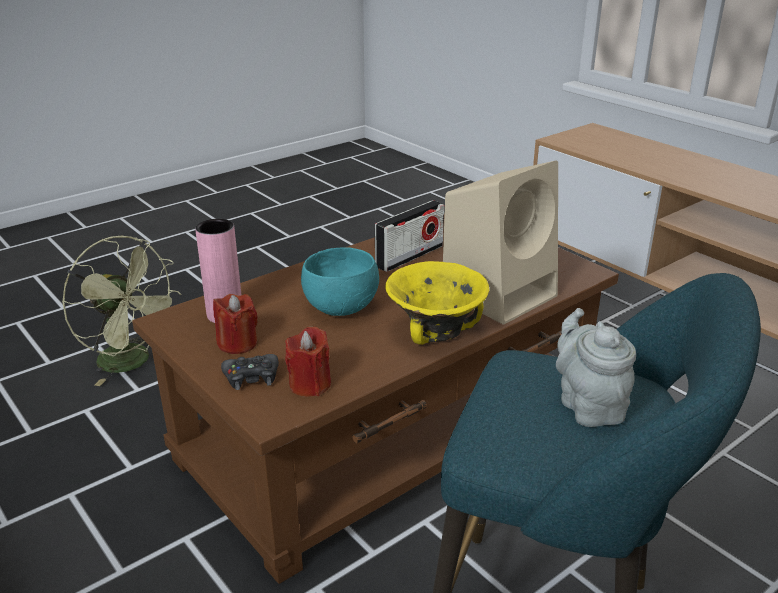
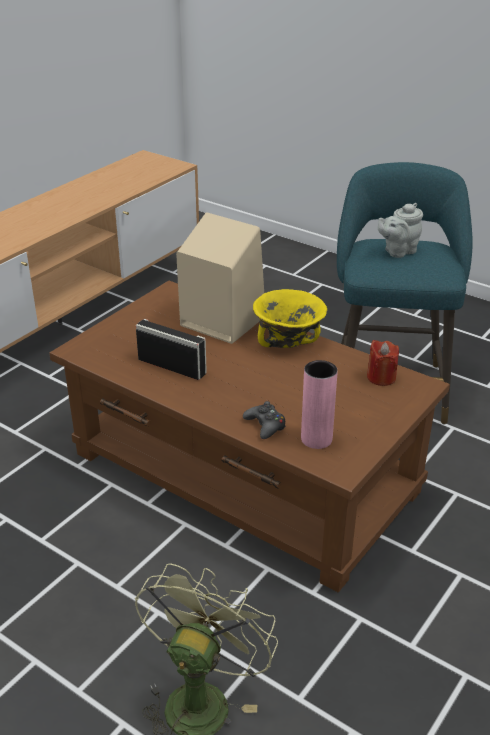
camera: 105 degrees left, 5 degrees up
(237, 343) = (353, 420): red candle -> none
(251, 377) = (389, 403): black game controller -> black game controller (265, 425)
(341, 308) = (275, 384): turquoise bowl -> none

